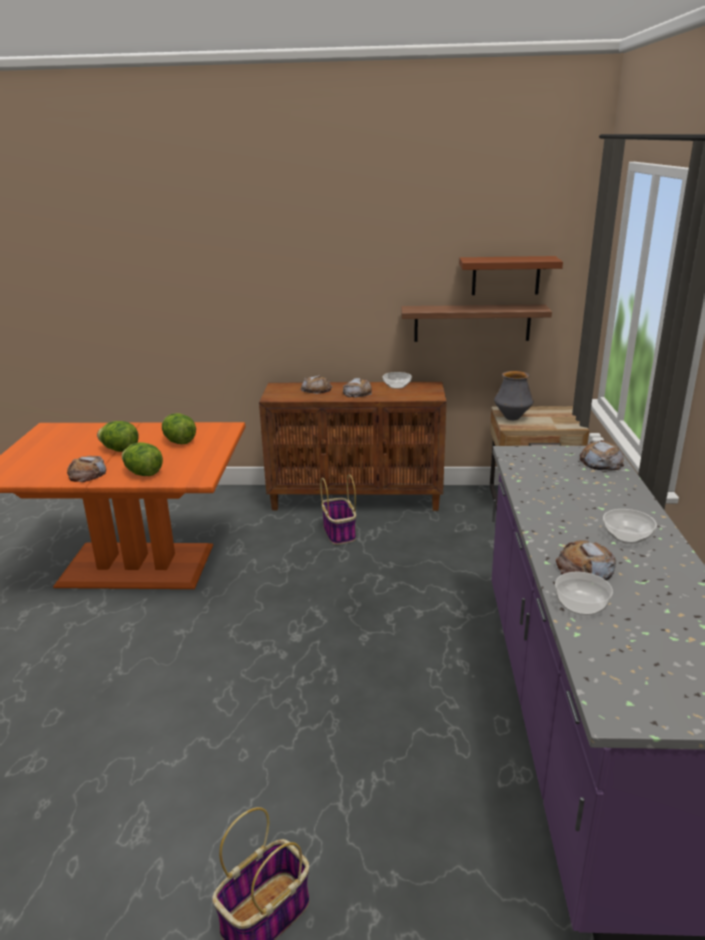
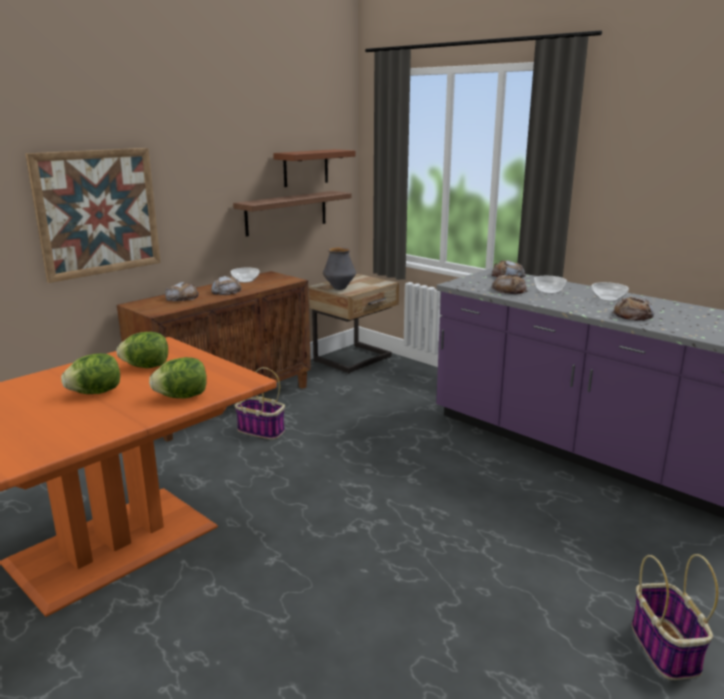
camera: 50 degrees left, 5 degrees down
(87, 474) = (117, 420): bread -> bread (509, 290)
(258, 302) = (98, 212): none -> picture
(582, 604) = (672, 327): bowl -> bowl (549, 291)

